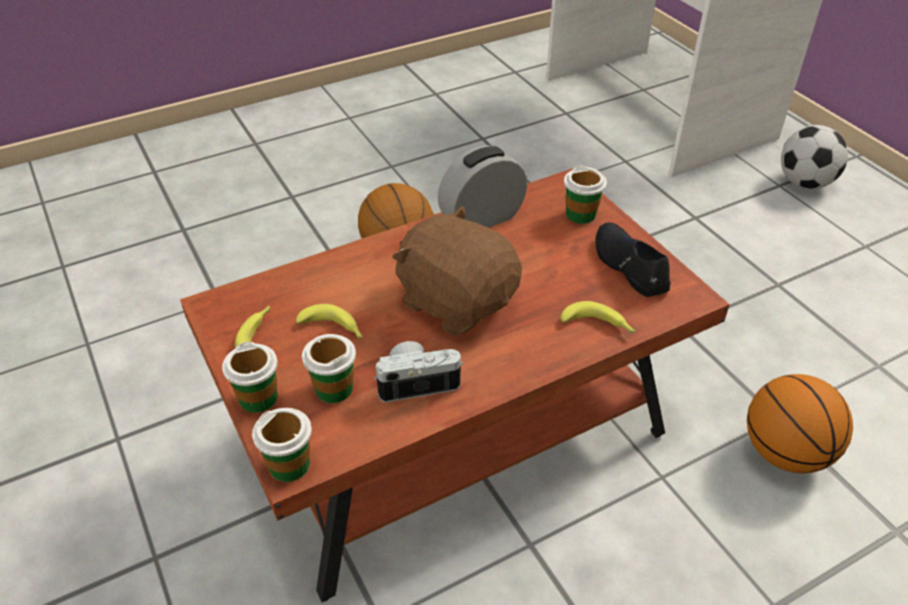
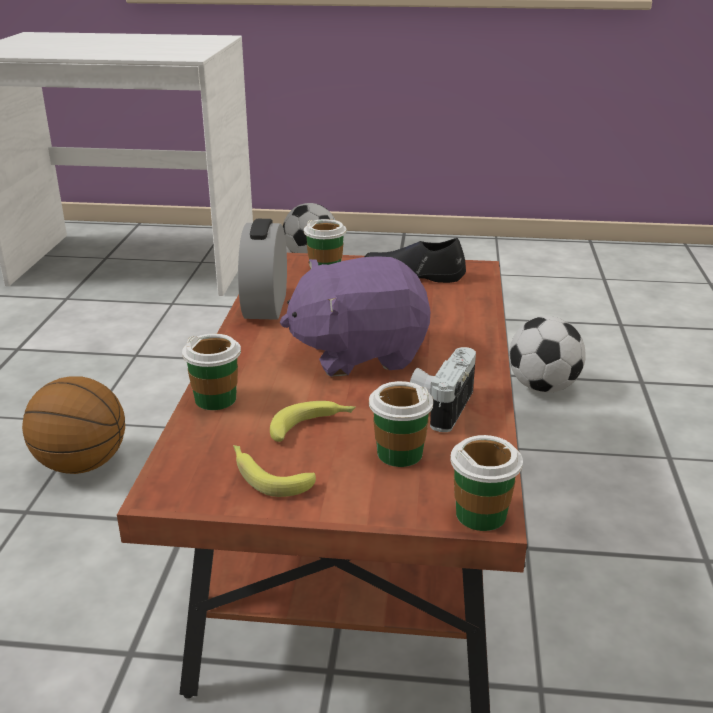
camera: 55 degrees left, 15 degrees down
(258, 398) = (361, 505): cup -> cup (216, 399)
(456, 301) = (358, 353): brown plush toy -> purple plush toy
(598, 326) = (466, 309): banana -> none
(785, 453) = (543, 387): basketball -> football

